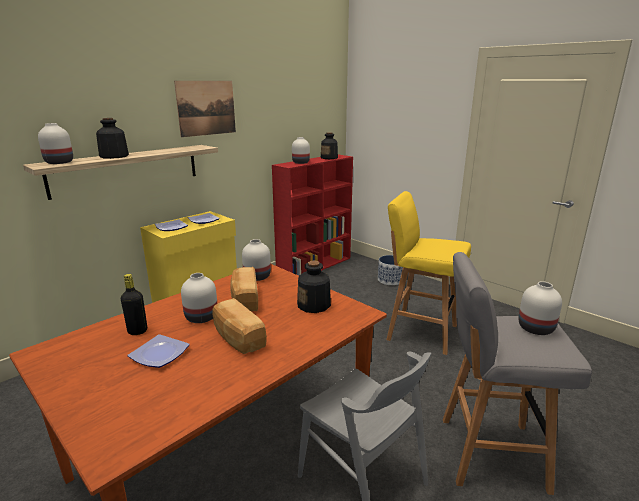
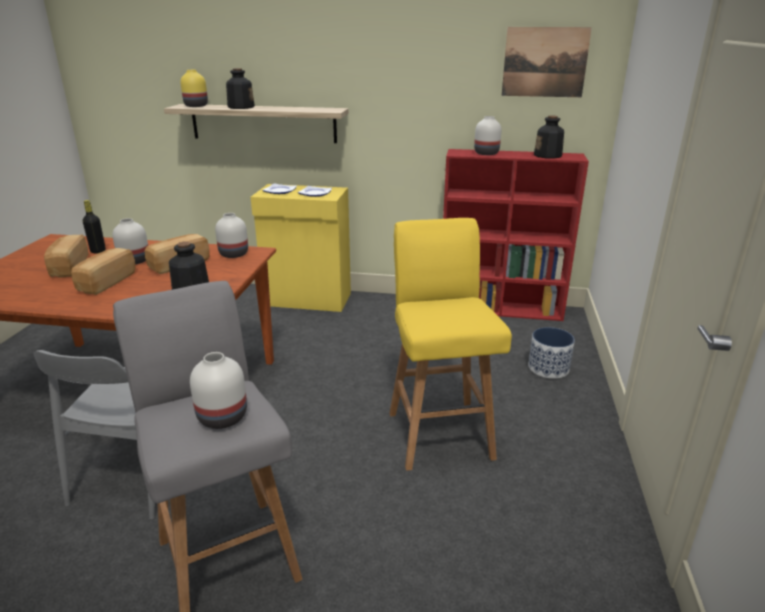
camera: 55 degrees right, 5 degrees up
(58, 162) = (195, 106): white vase -> yellow vase
(159, 353) = (68, 267): plate -> bread
(206, 108) = (358, 64): picture -> picture (545, 62)

